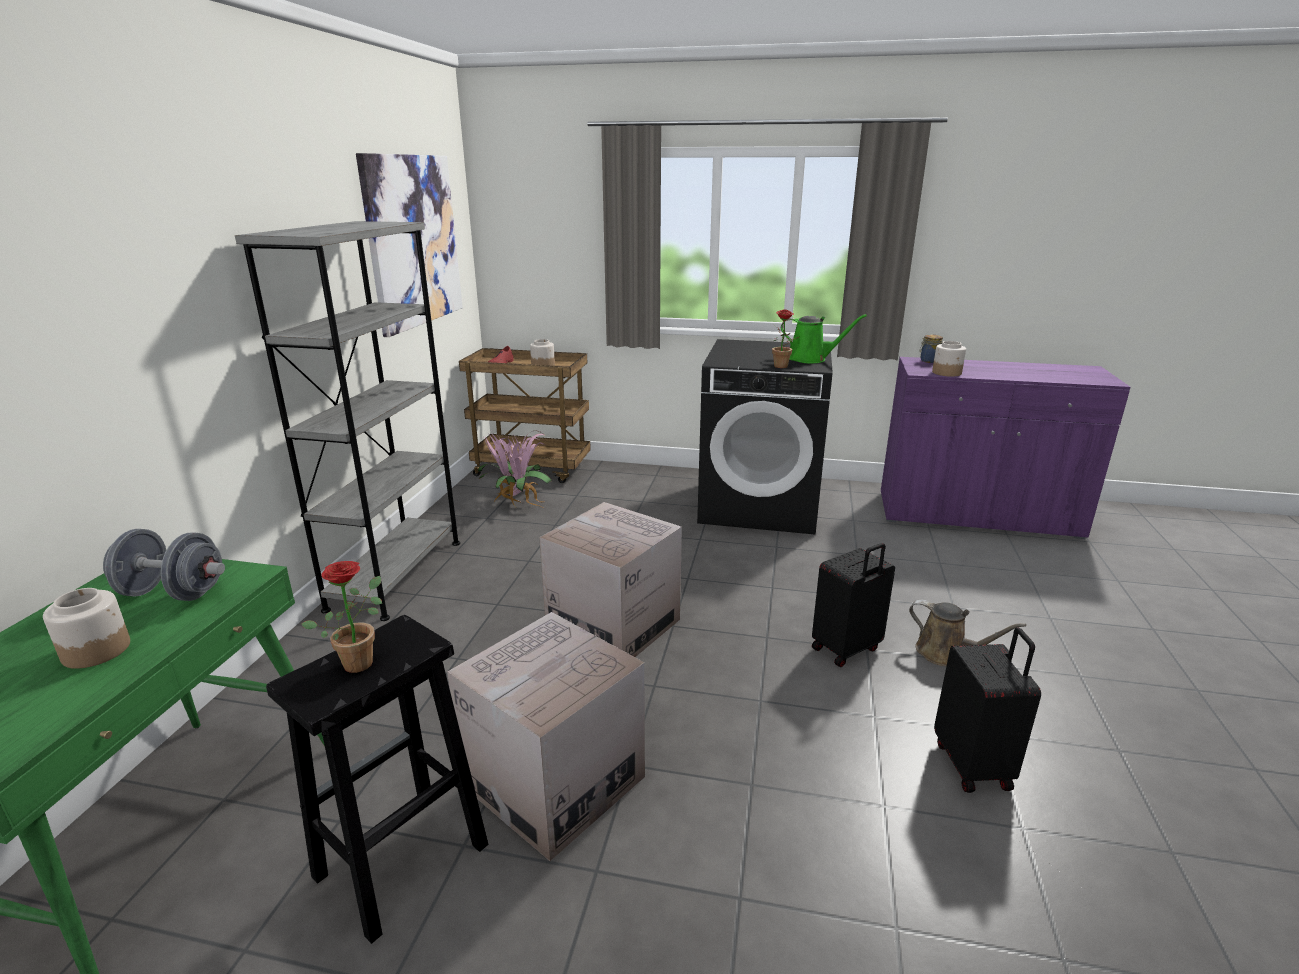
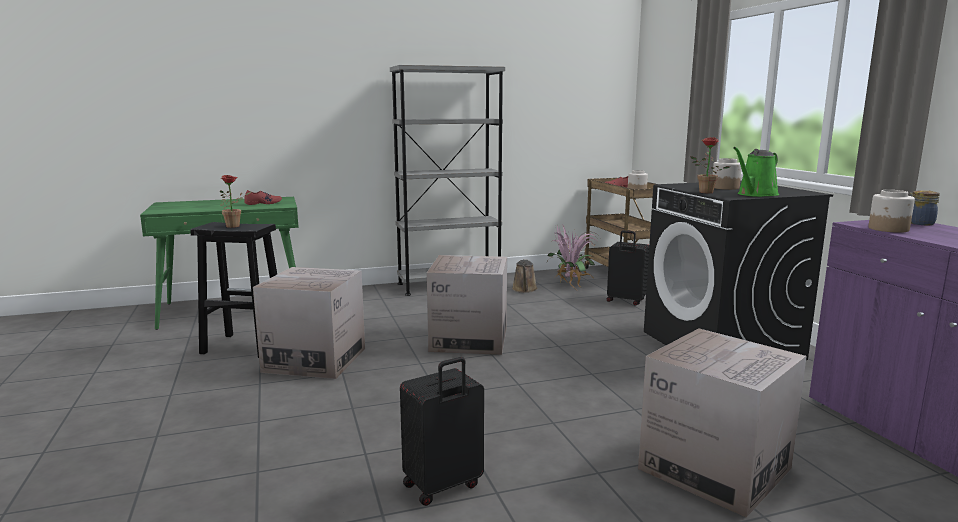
camera: 60 degrees right, 10 degrees down
(96, 650) = (219, 206): jar -> jar (725, 188)
(173, 593) = (263, 203): grey dumbbell -> red shoe
(413, 241) = (554, 88): picture -> none
(811, 359) = (755, 194): green watering can -> green watering can turned 60 degrees clockwise
(847, 649) = (541, 415): black suitcase -> black suitcase (625, 301)
(946, 653) = (595, 458): brown watering can -> brown watering can (524, 290)
(979, 606) = (715, 468): none -> cardboard box

